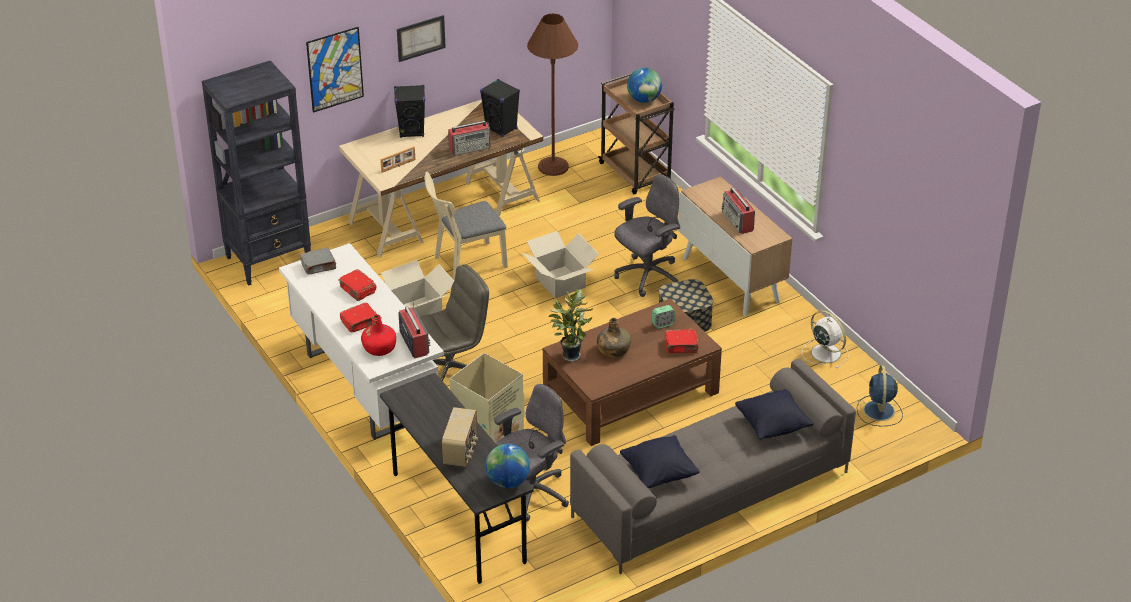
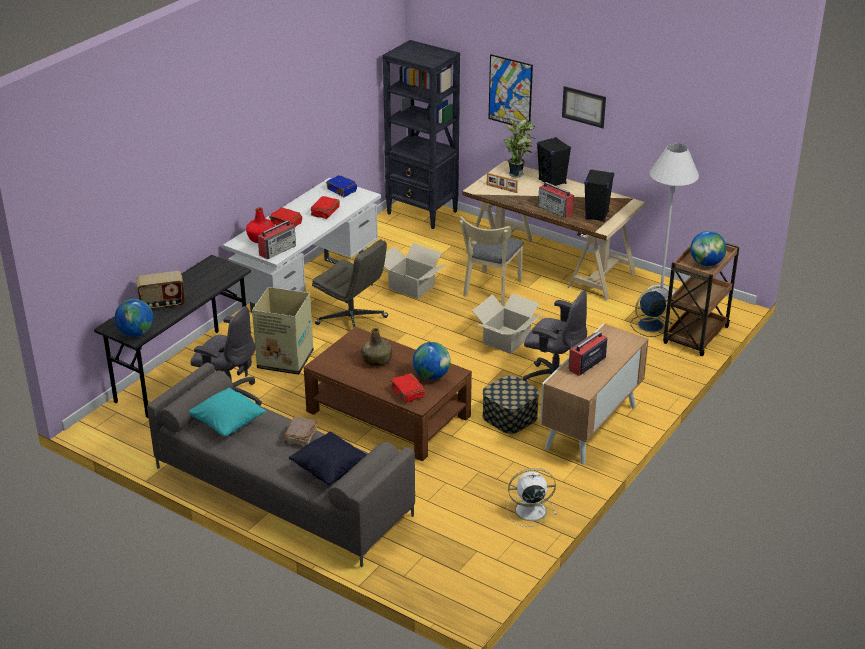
camera: 65 degrees right, 5 degrees down
(319, 266) = (342, 191): grey book -> blue book
(465, 264) = (491, 290): beige chair -> beige chair turned 105 degrees counterclockwise
(553, 167) = (661, 294): brown floor lamp -> white floor lamp
(570, 354) = (355, 341): potted plant -> potted plant (517, 174)
(659, 474) = (228, 424): black pillow -> turquoise pillow
(663, 324) = (431, 376): alarm clock -> globe
(711, 431) = (300, 437): none -> brown book
(824, 352) = (529, 510): white fan -> white fan turned 120 degrees counterclockwise
(879, 411) = (465, 567): blue fan -> blue fan (649, 325)

